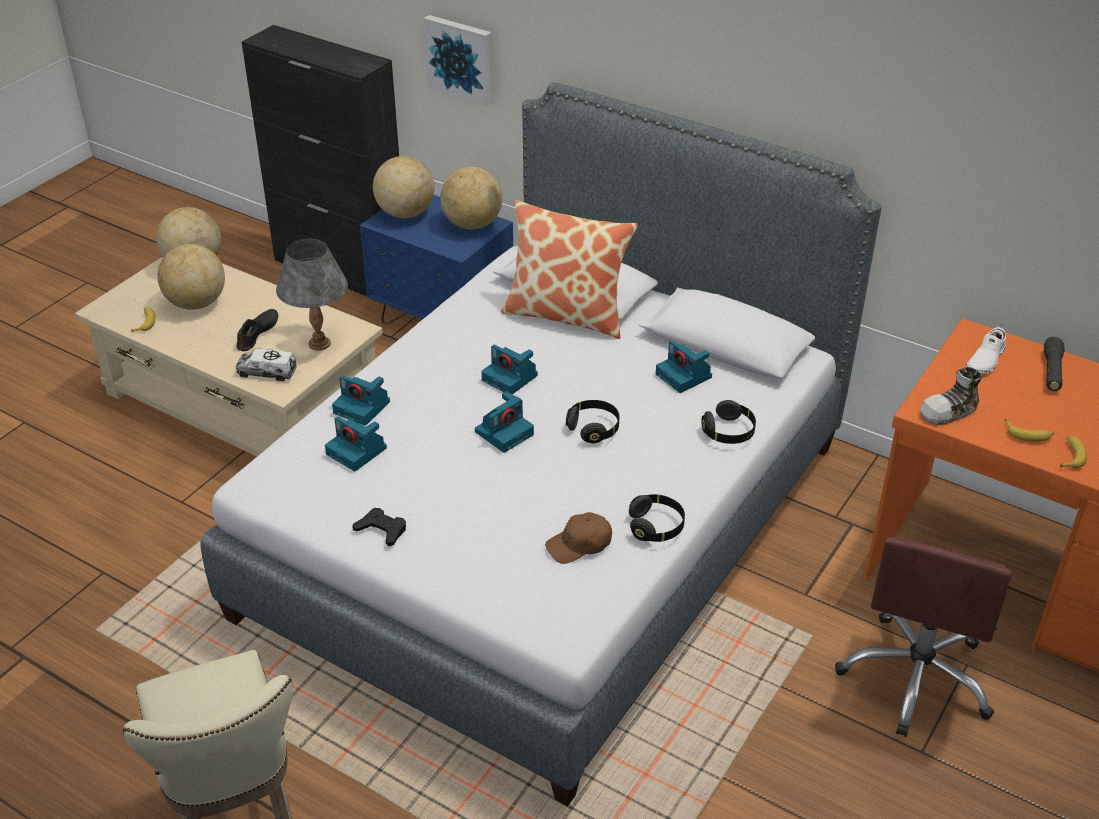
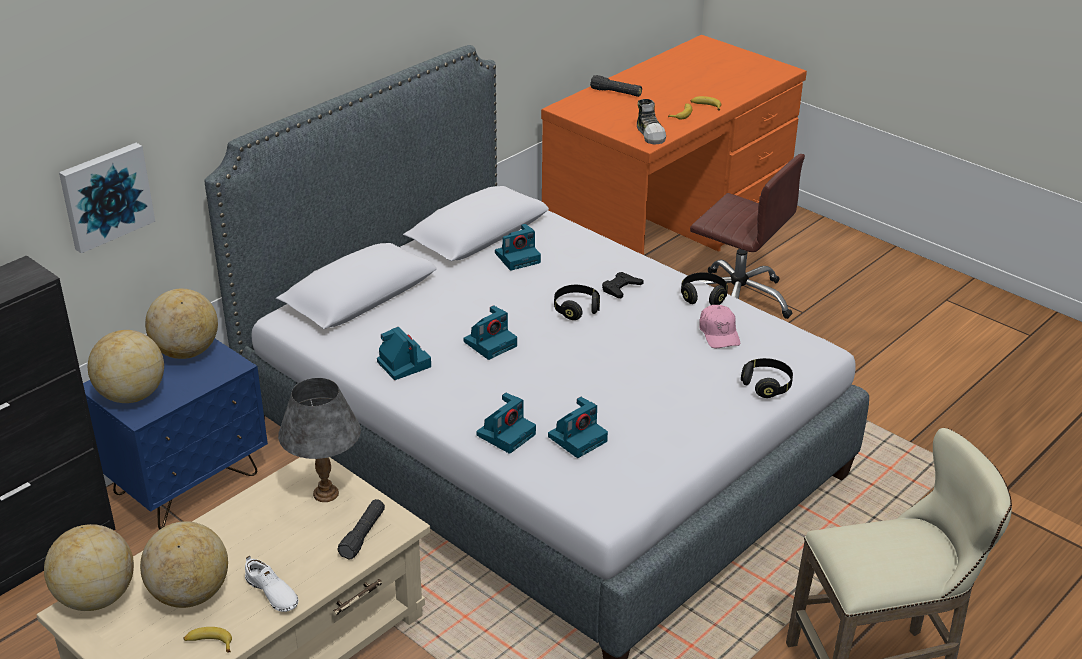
camera: 80 degrees left, 5 degrees down
(258, 333) = (283, 541): black shoe -> none
(267, 372) = (363, 535): toy truck -> black flashlight
(381, 530) = (688, 432): black game controller -> black game controller (621, 288)
(504, 432) = (569, 354): camera -> camera (403, 363)
(567, 314) = (402, 303): pillow -> none
(579, 545) = (719, 333): brown cap -> pink cap
(728, 432) = (598, 249): black headphones -> black headphones (766, 385)
(984, 360) = (595, 111): white shoe -> white shoe (272, 593)

